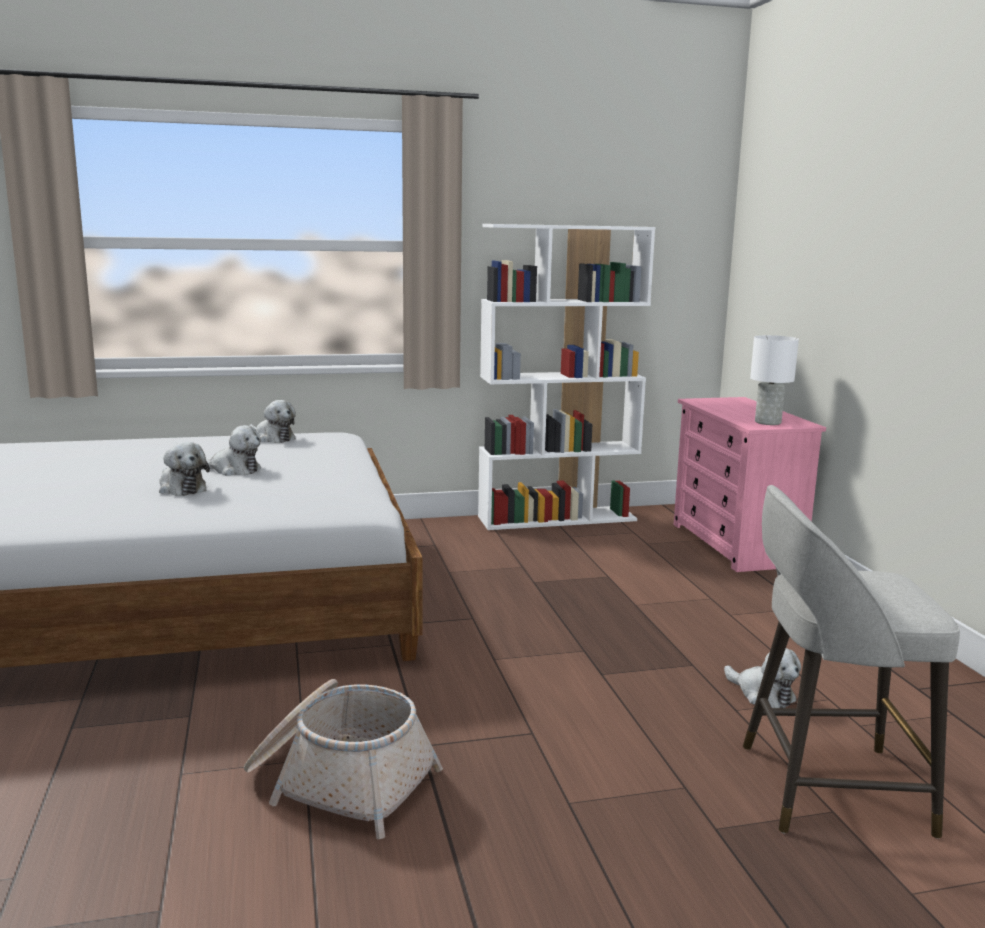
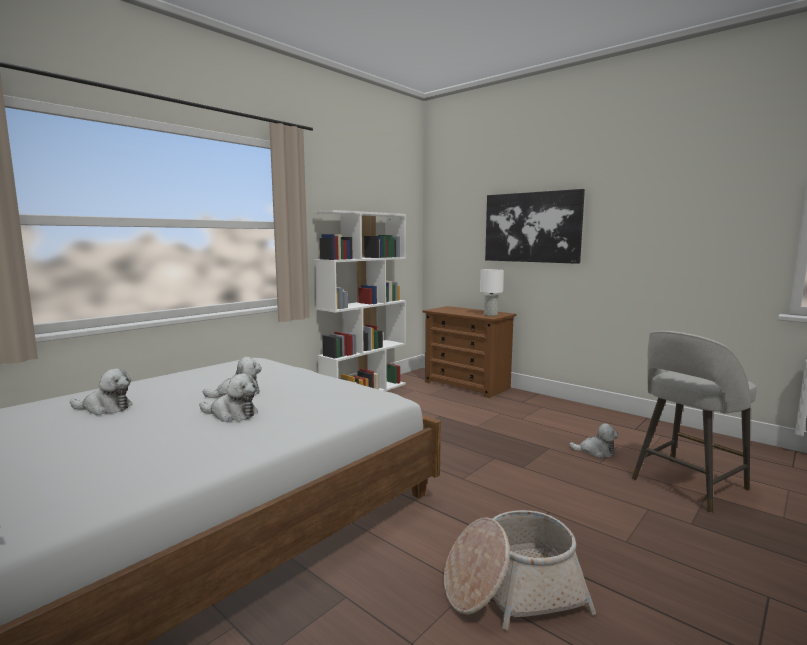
camera: 35 degrees left, 5 degrees down
(272, 438) = (214, 369): plush toy -> plush toy (105, 408)
(736, 544) = (467, 385): pink dresser -> brown dresser
(864, 260) = (532, 227): none -> picture

